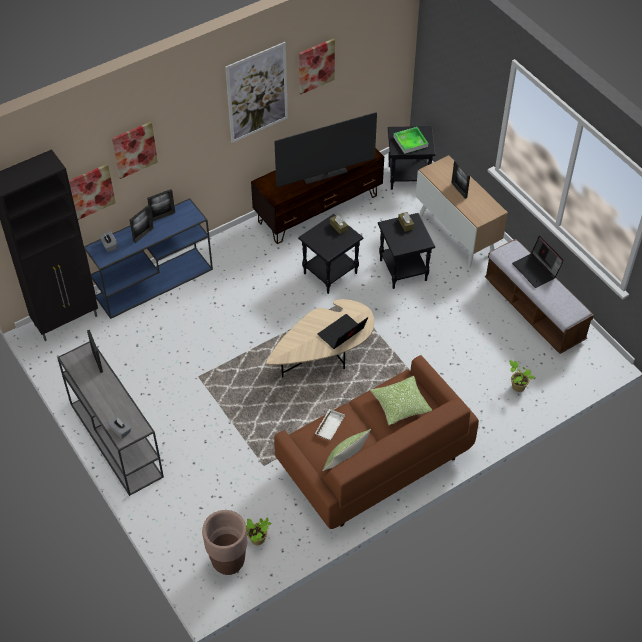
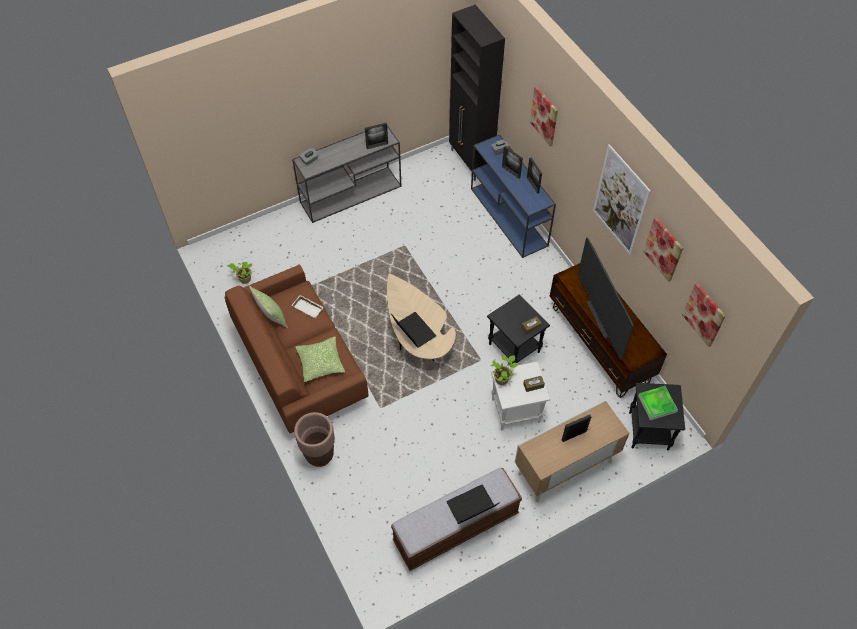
camera: 95 degrees right, 5 degrees up
(91, 191) = (517, 106): picture -> picture (704, 314)
(228, 562) = (230, 260): brown planter -> brown planter (319, 455)
(404, 270) = (515, 411): black side table -> white side table
(517, 386) = (362, 494): potted plant -> potted plant (502, 379)

